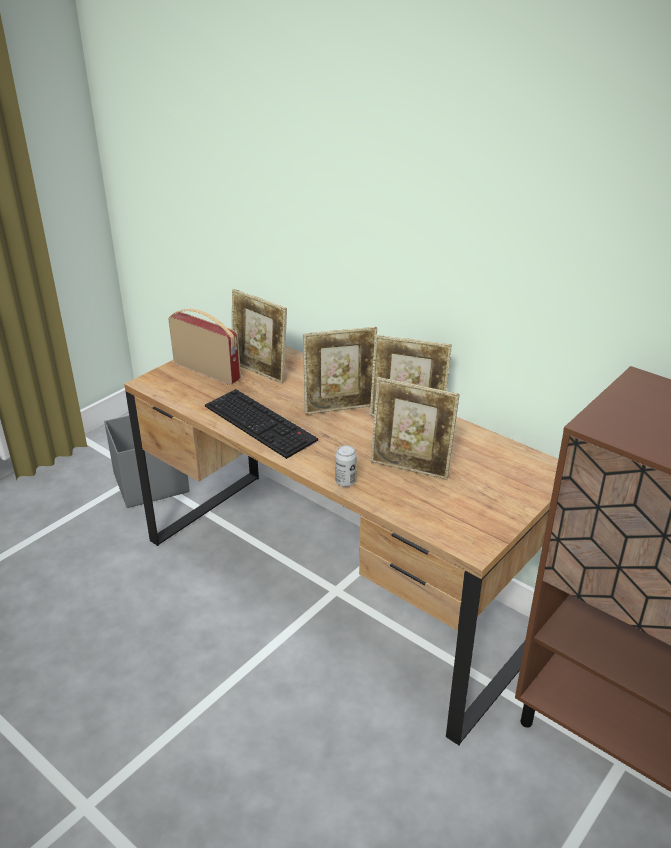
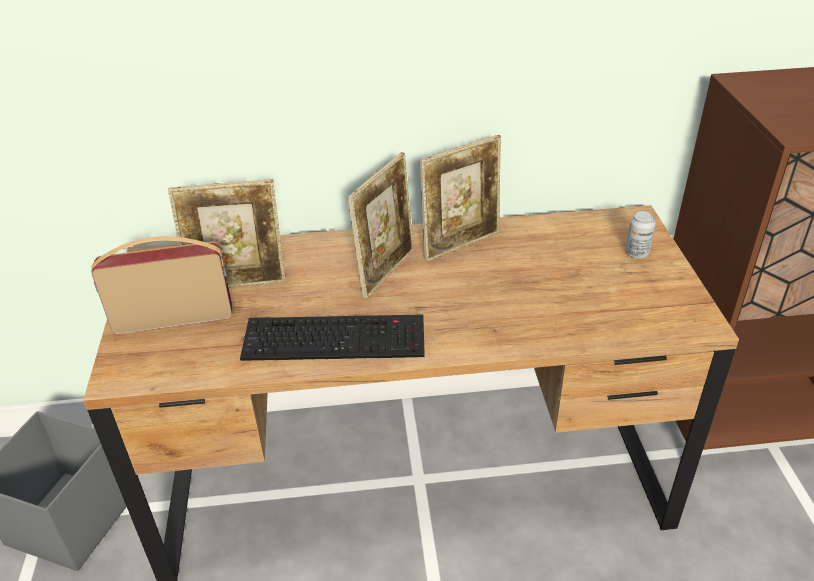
camera: 45 degrees left, 5 degrees up
(345, 482) = (514, 340): can -> can (636, 253)
(410, 468) = (542, 289): picture frame -> none

